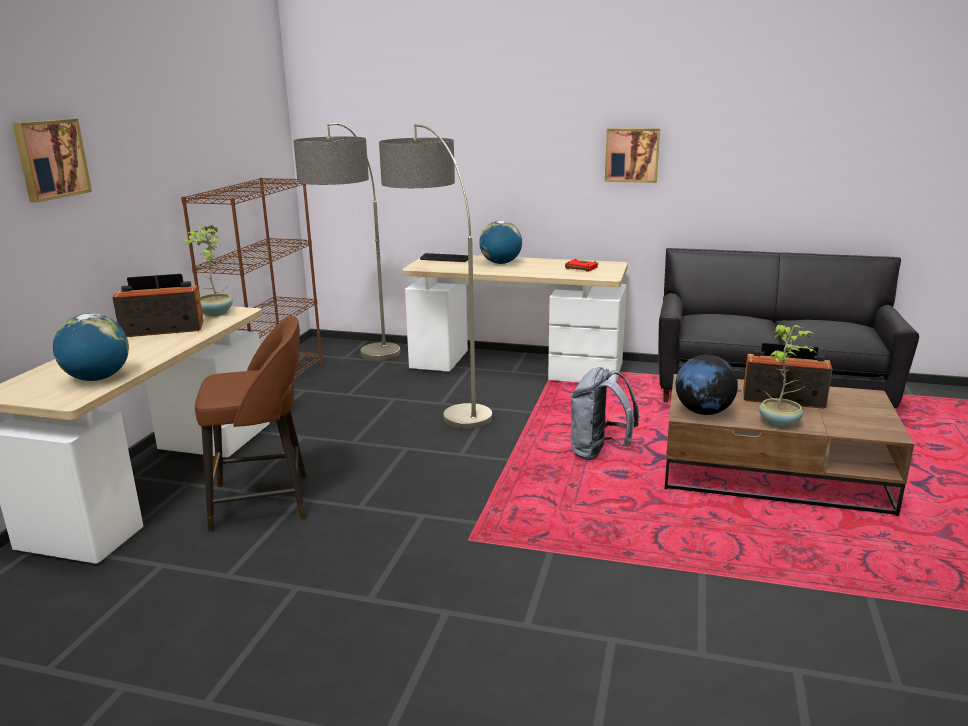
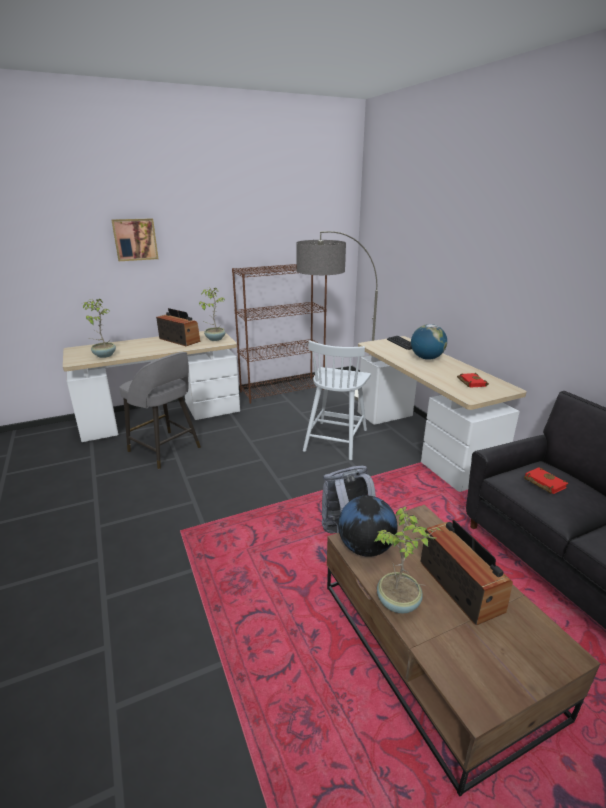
camera: 50 degrees right, 5 degrees up
(97, 378) = (104, 355): globe -> potted plant
(265, 501) = (166, 450): brown stool -> grey stool
(440, 399) = (335, 439): floor lamp -> white chair
(632, 155) = (555, 289): picture -> none
(720, 322) = (543, 483): none -> red book

